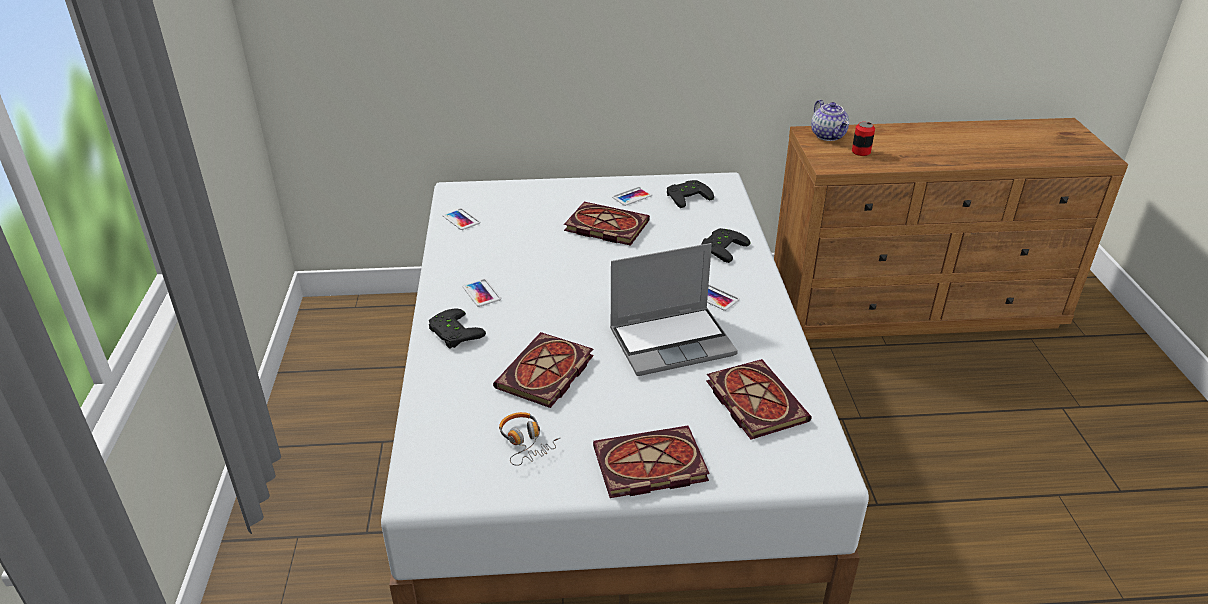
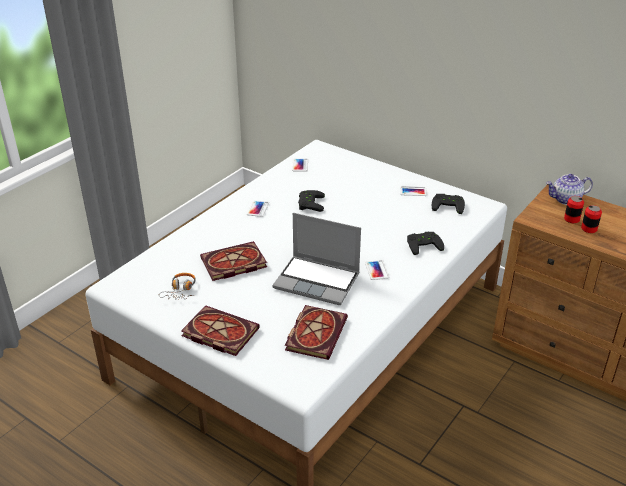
camera: 40 degrees right, 0 degrees up
(452, 333) = (218, 222): black game controller -> black game controller (309, 203)
(604, 227) = (371, 202): book -> none
(828, 136) = (565, 199): teapot -> teapot turned 60 degrees clockwise
(887, 154) = (589, 229): none -> can

